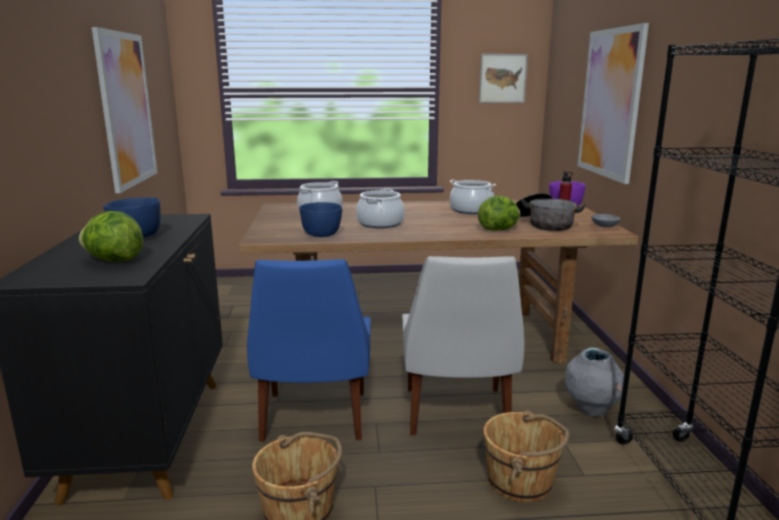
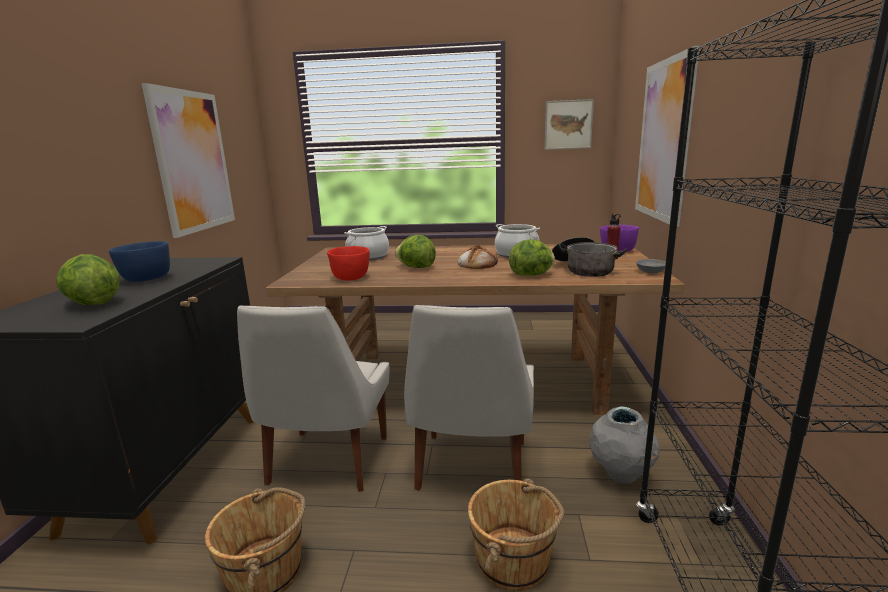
camera: 10 degrees right, 0 degrees up
(314, 419) = (327, 463): blue chair -> white chair
(322, 235) = (350, 278): blue bowl -> red bowl
(380, 223) = (416, 267): cooking pot -> lettuce
(439, 219) = (477, 264): none -> bread

